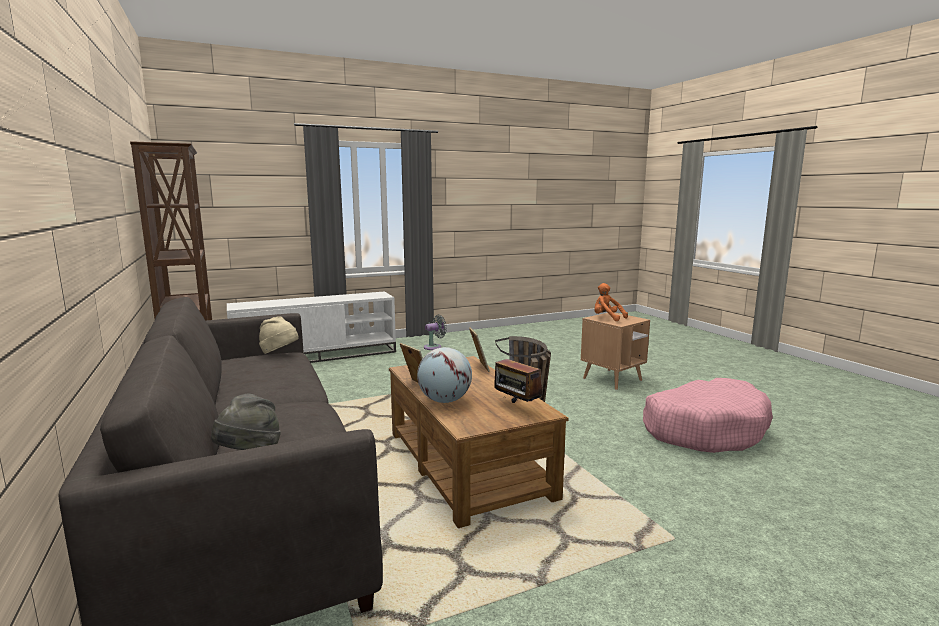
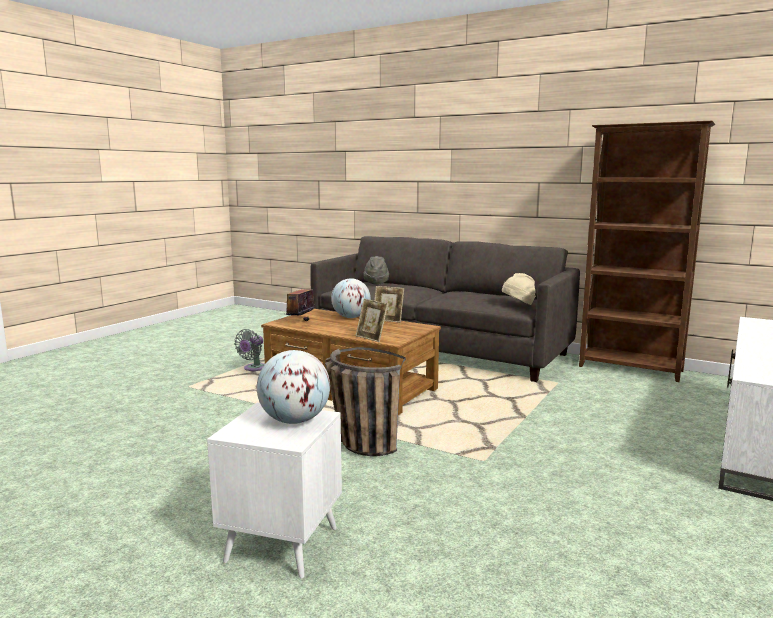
camera: 145 degrees right, 0 degrees up
(434, 347) = (714, 530): grey fan -> grey fan (254, 369)
(516, 407) = (300, 322): radio -> radio turned 90 degrees counterclockwise
(607, 318) = (294, 421): orange plush toy -> globe
(612, 379) = (282, 544): brown side table -> white side table
(704, 429) = (134, 475): pink dog bed -> none

